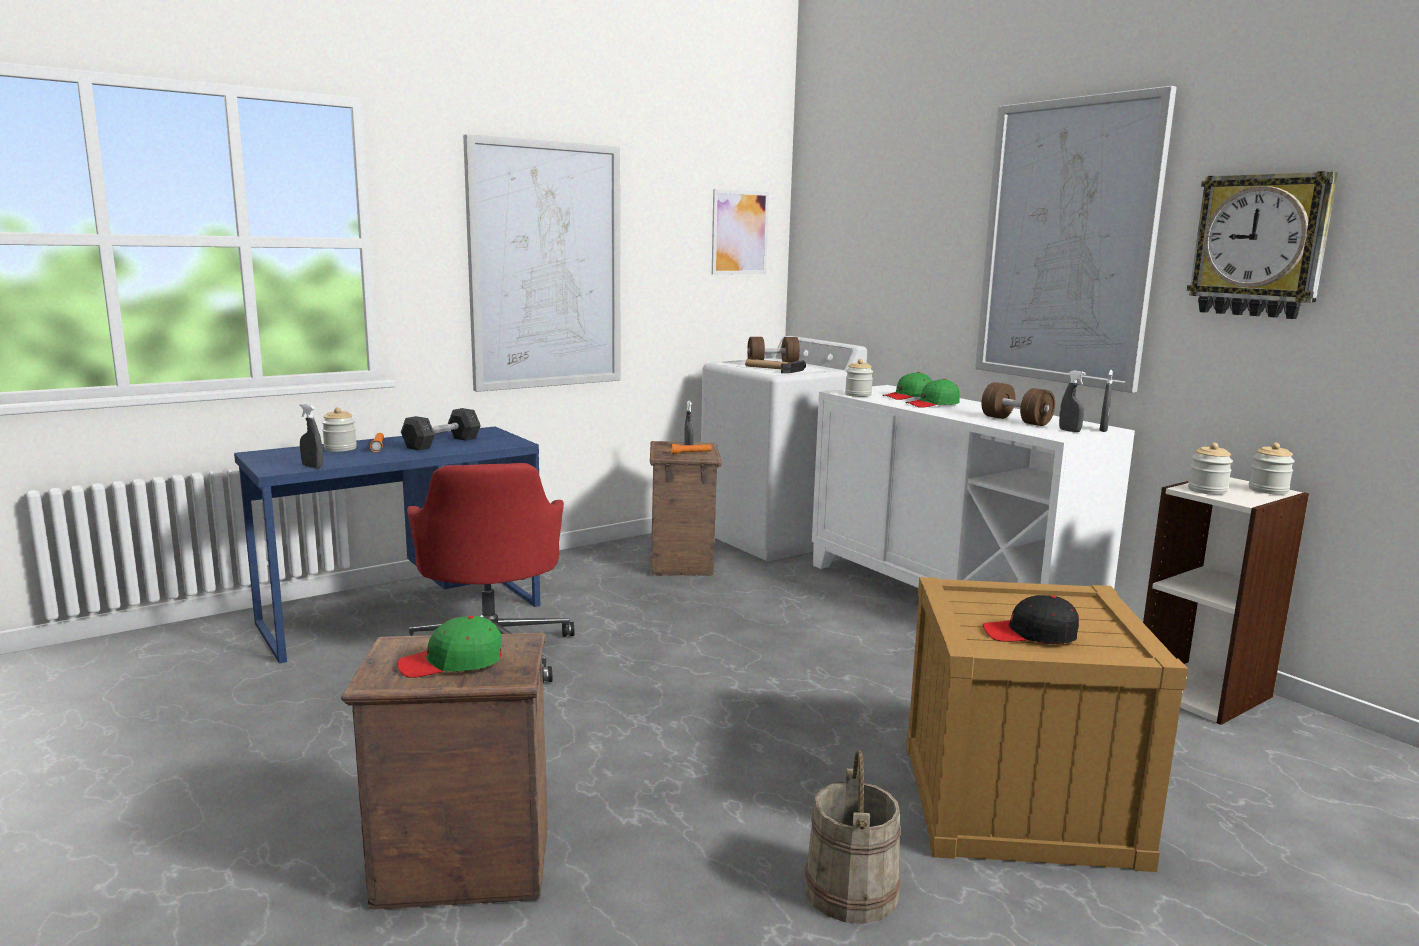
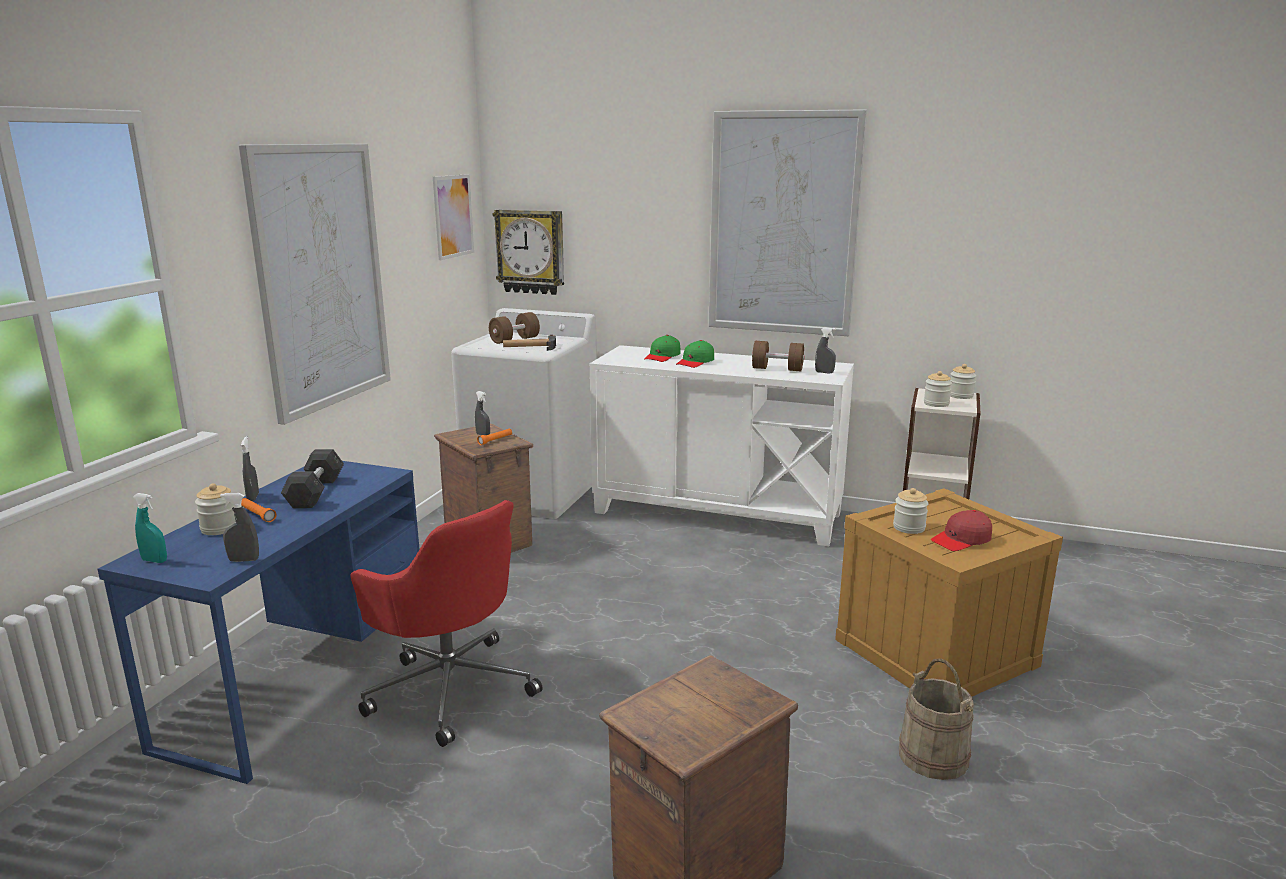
camera: 35 degrees left, 5 degrees up
(268, 456) = (154, 560): none -> turquoise spray bottle
(452, 662) = (707, 709): green cap -> none
(858, 395) = (626, 362): jar -> jar (909, 527)
(1030, 634) = (961, 540): black cap -> red cap
(1103, 430) = (839, 367): grey spray bottle -> grey spray bottle (253, 497)
(1260, 246) = (935, 228): wall clock -> wall clock (530, 251)

